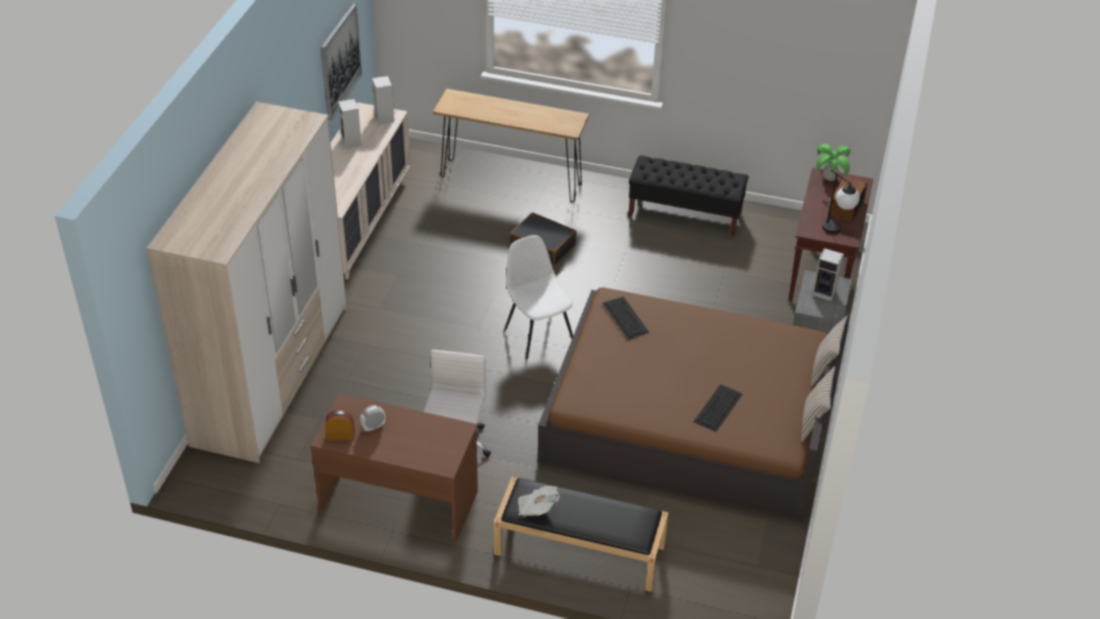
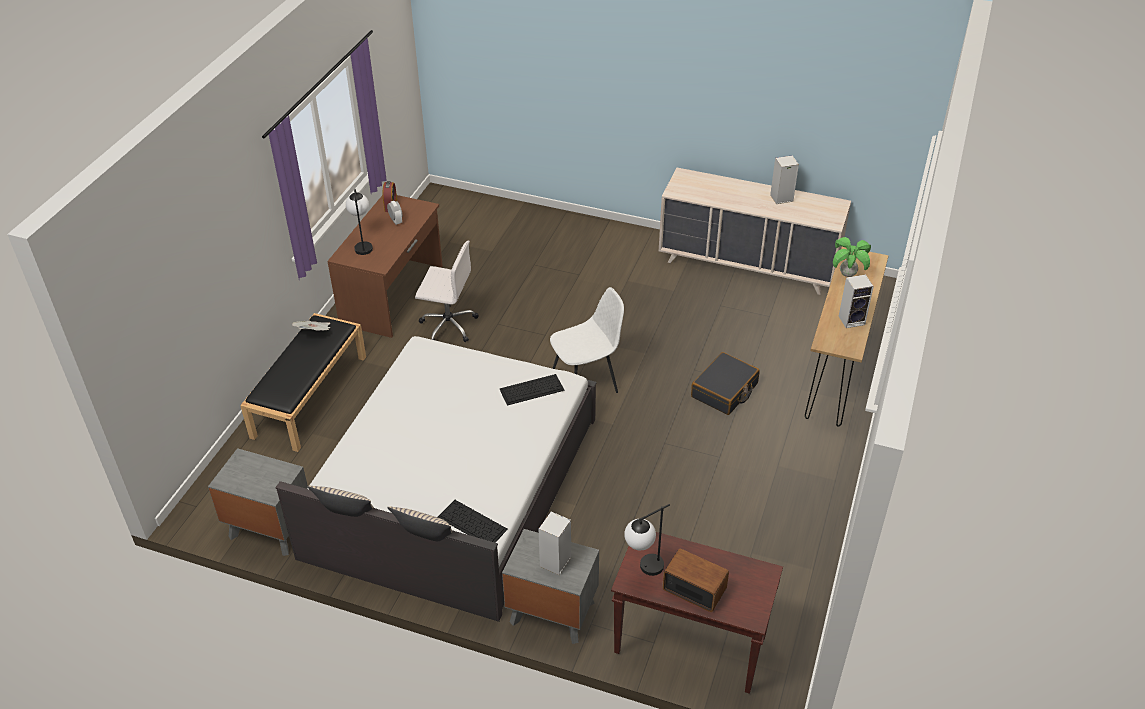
camera: 95 degrees right, 0 degrees up
(273, 374) = (546, 227): wardrobe -> none
(340, 61) = (835, 137): picture -> none
(383, 117) = (826, 216): speaker -> speaker (852, 320)
(421, 450) = (363, 245): none -> table lamp
(685, 214) = (794, 516): black bench -> none
(690, 418) = (453, 486): brown bed -> white bed
(718, 408) = (390, 448): keyboard -> keyboard (471, 523)
(770, 548) = (269, 528): none -> grey nightstand
(829, 178) = (759, 582): potted plant -> potted plant (847, 274)

